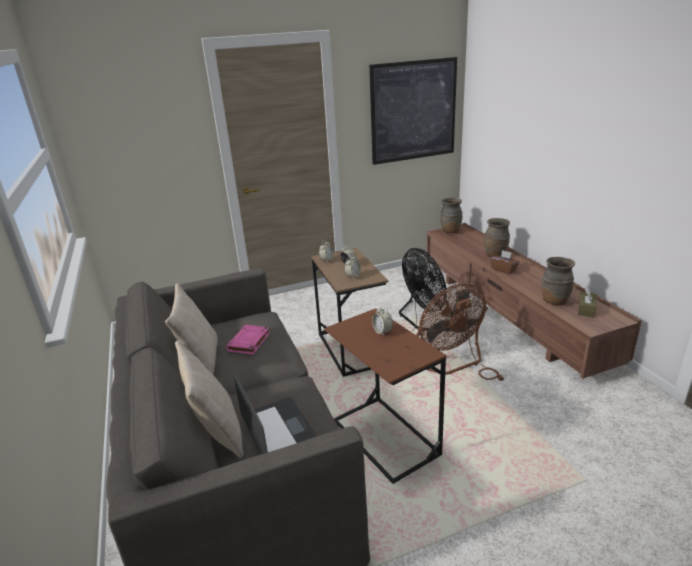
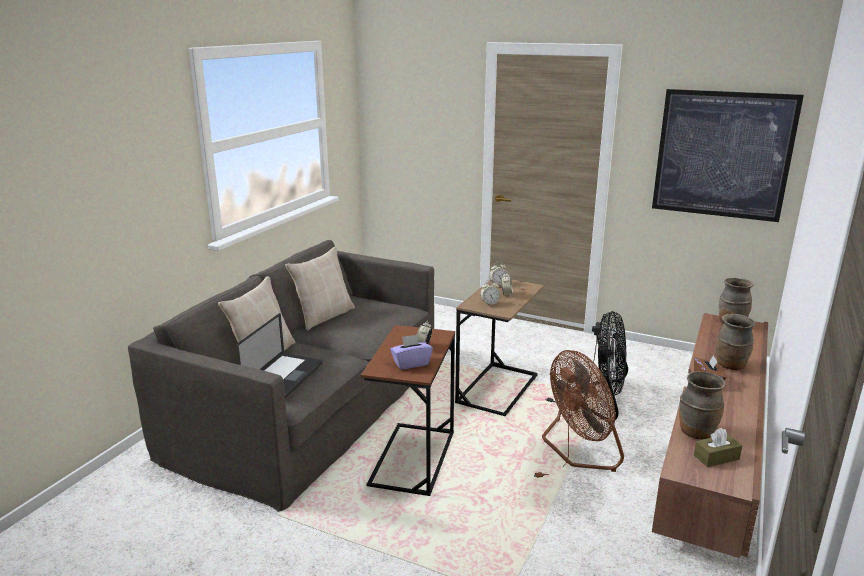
camera: 45 degrees right, 5 degrees down
(249, 342) = (366, 319): pink book -> none
(403, 349) = (411, 363): none -> purple tissue box
(458, 362) = (570, 451): brown fan -> brown fan turned 45 degrees clockwise

